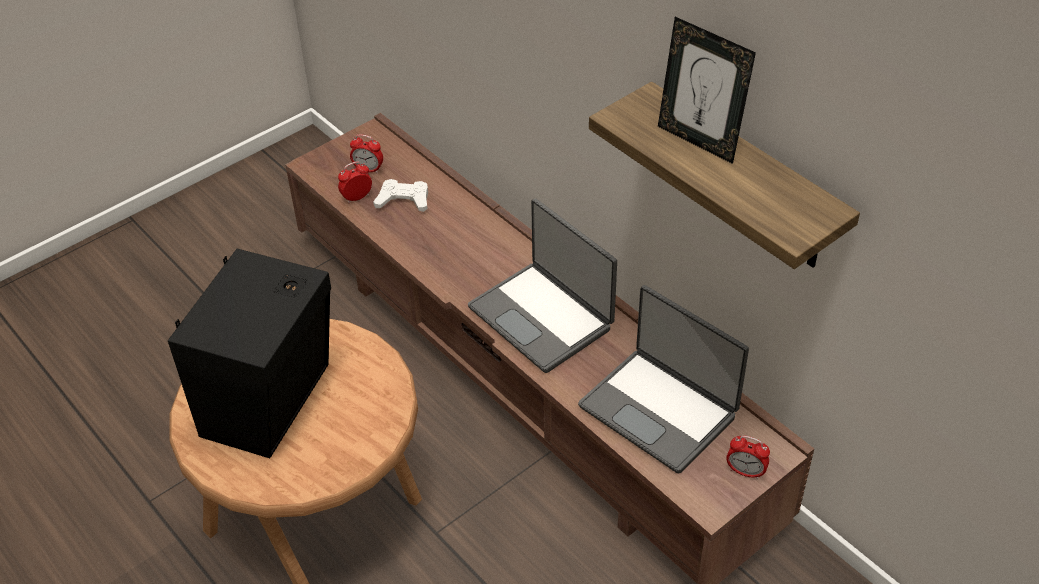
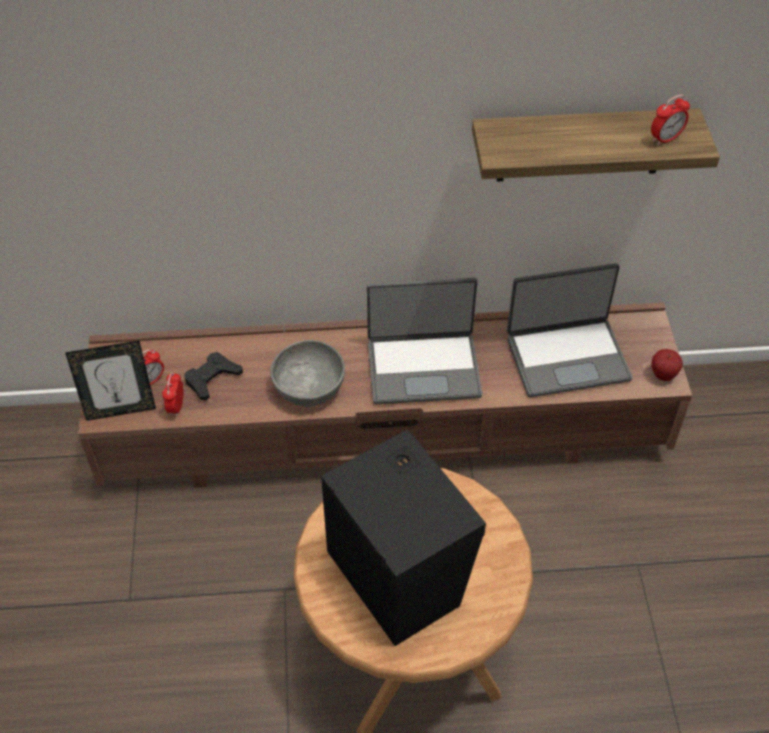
camera: 55 degrees left, 5 degrees up
(403, 200) = (212, 379): white game controller -> black game controller
(449, 259) = (309, 387): none -> grey bowl
(699, 141) = (563, 133): picture frame -> picture frame (120, 410)
(713, 497) = (663, 375): none -> apple
(745, 472) = (654, 347): alarm clock -> alarm clock (665, 139)

